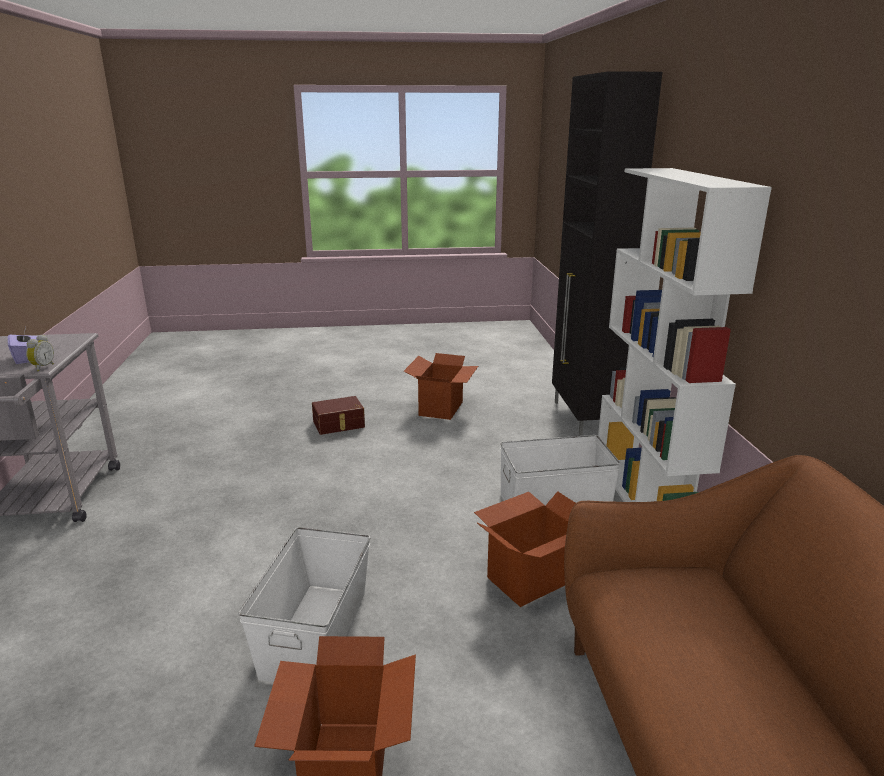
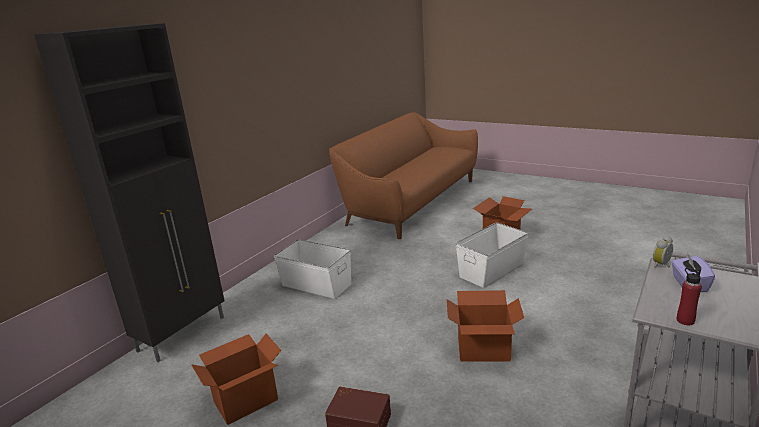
camera: 140 degrees left, 0 degrees up
(55, 337) = (685, 320): none -> red bottle
(530, 578) = (382, 260): cardboard box -> cardboard box (483, 350)
(646, 499) = (273, 271): white bookcase -> none

